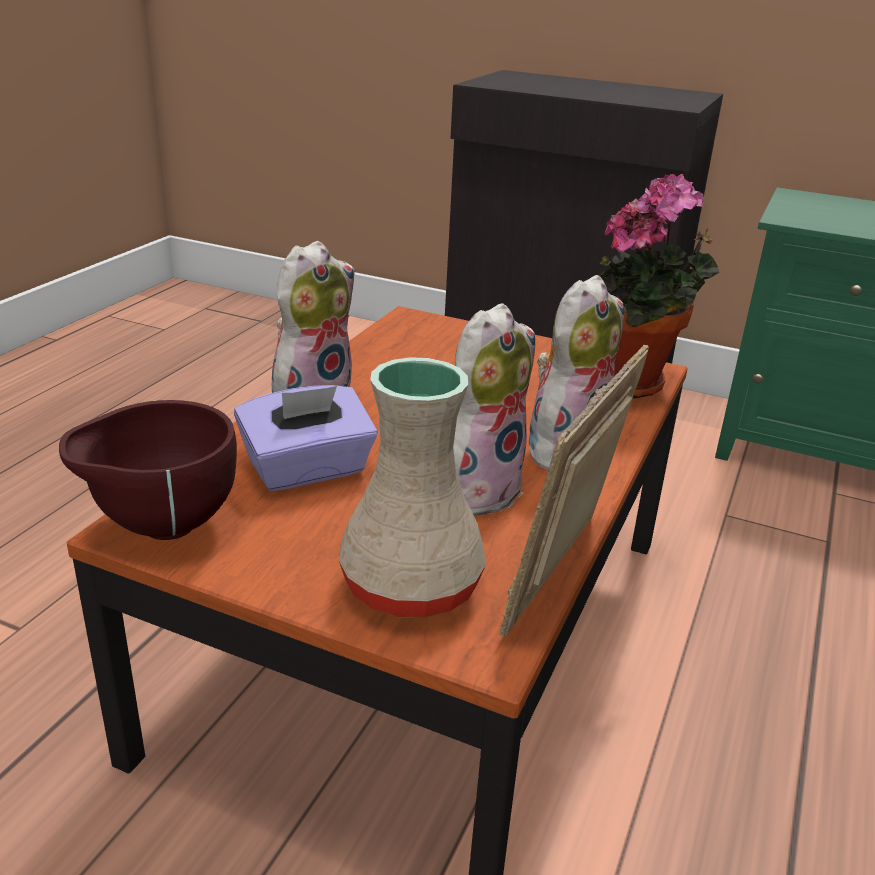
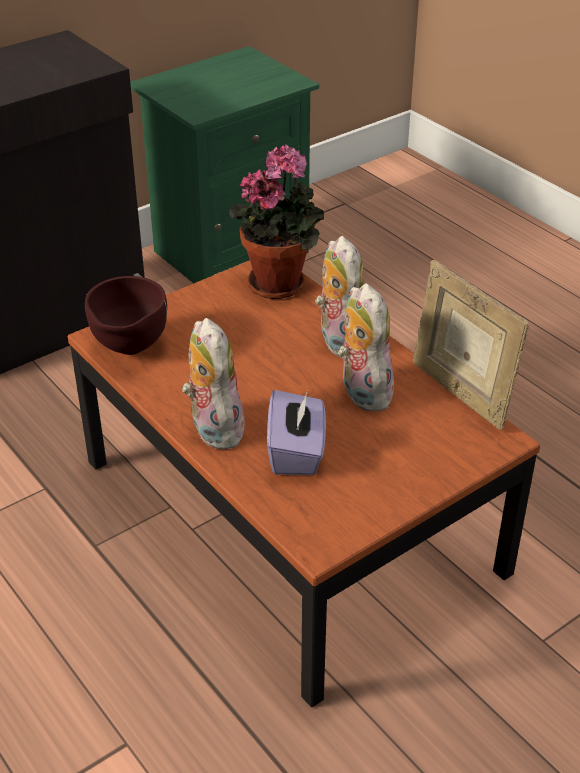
camera: 60 degrees left, 10 degrees up
(160, 528) = (326, 532): brown bowl -> brown bowl (129, 349)
(409, 585) = (439, 448): beige vase -> none

